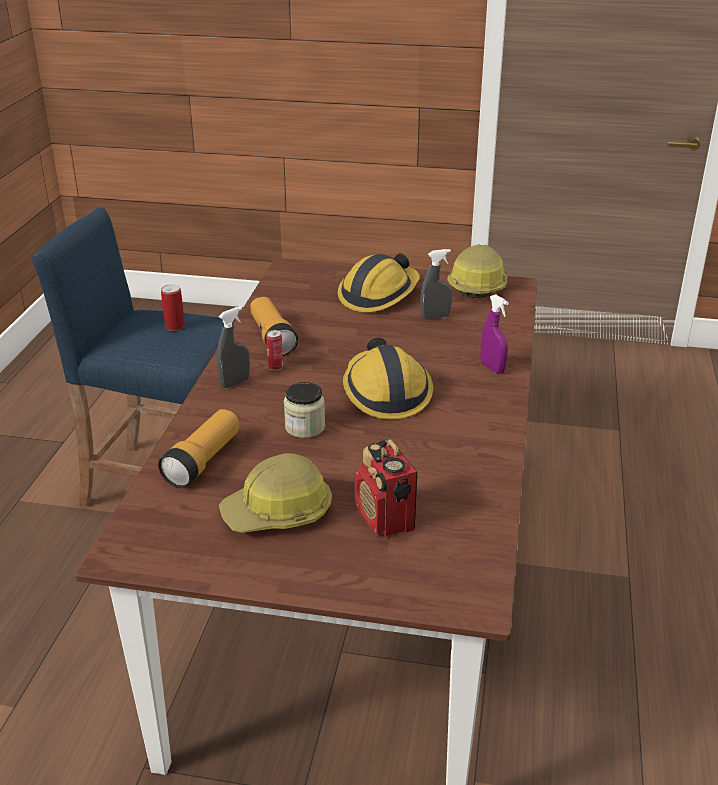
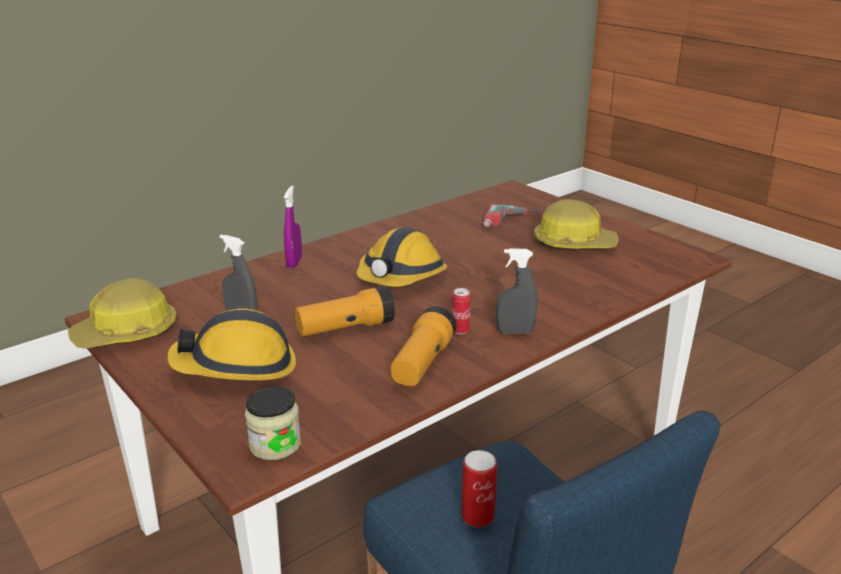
camera: 140 degrees left, 5 degrees down
(203, 461) = (600, 285): flashlight -> flashlight (345, 328)
(305, 427) = (498, 278): jar -> jar (275, 444)
(385, 519) = (512, 222): radio -> power drill

